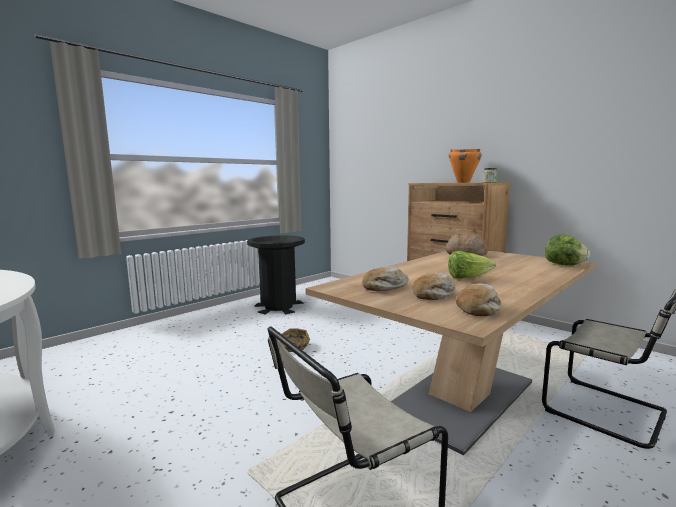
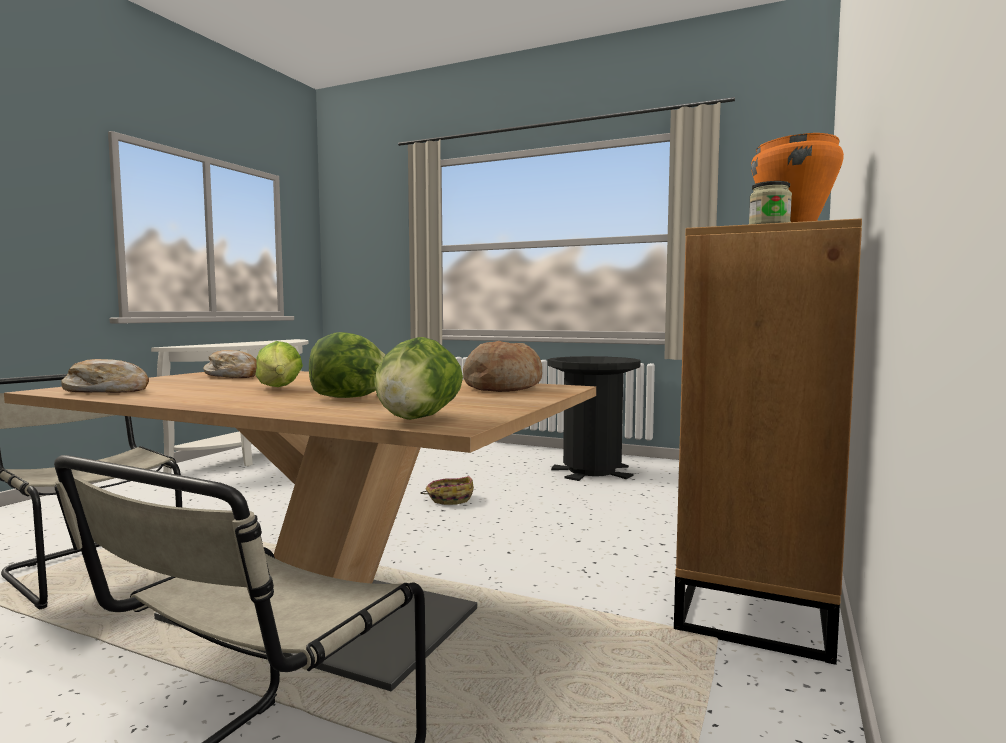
camera: 70 degrees right, 5 degrees down
(434, 294) = (185, 383): bread -> none
(505, 269) = (350, 397): none -> lettuce

